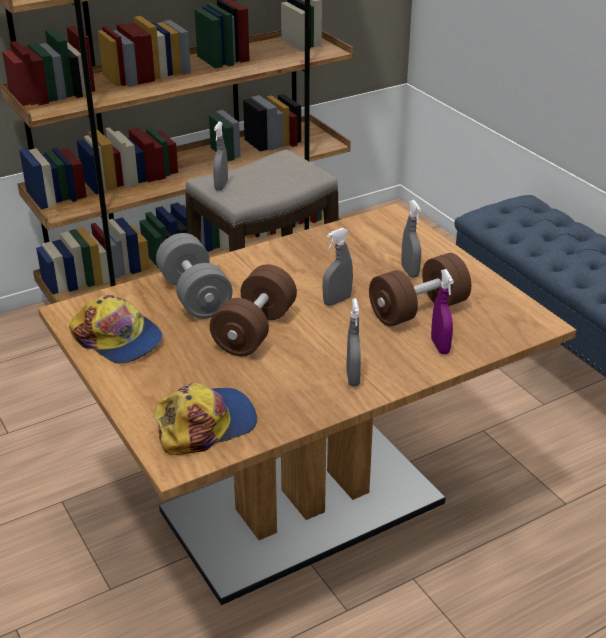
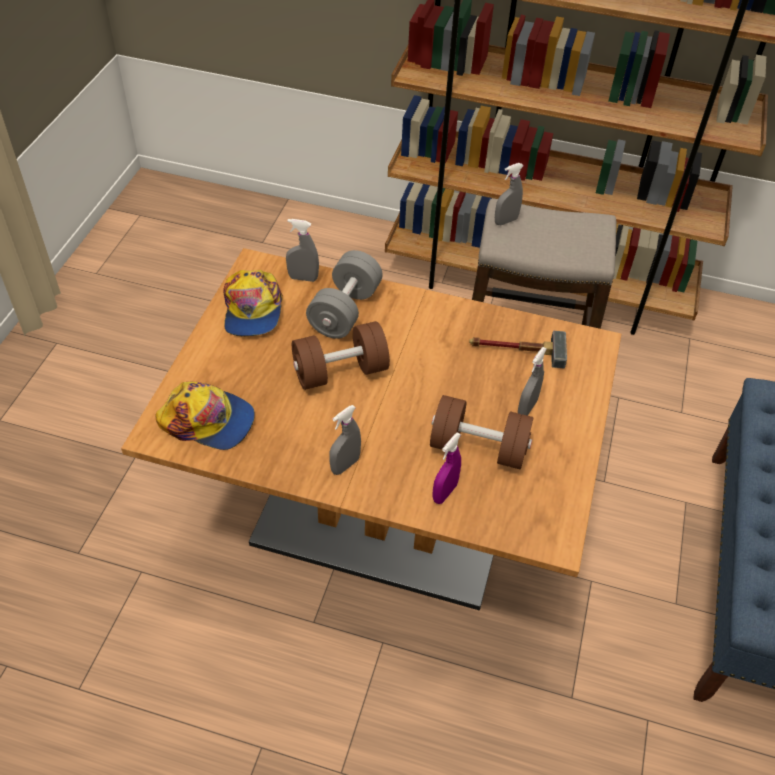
camera: 45 degrees right, 15 degrees up
(337, 301) = (432, 391): grey spray bottle -> grey spray bottle (303, 278)
(351, 247) = (516, 350): none -> hammer

